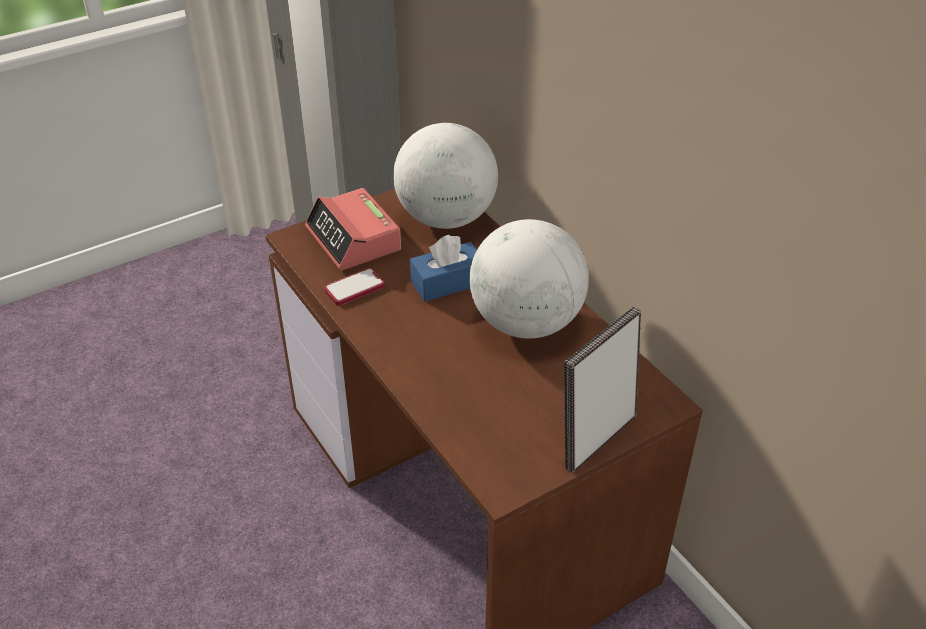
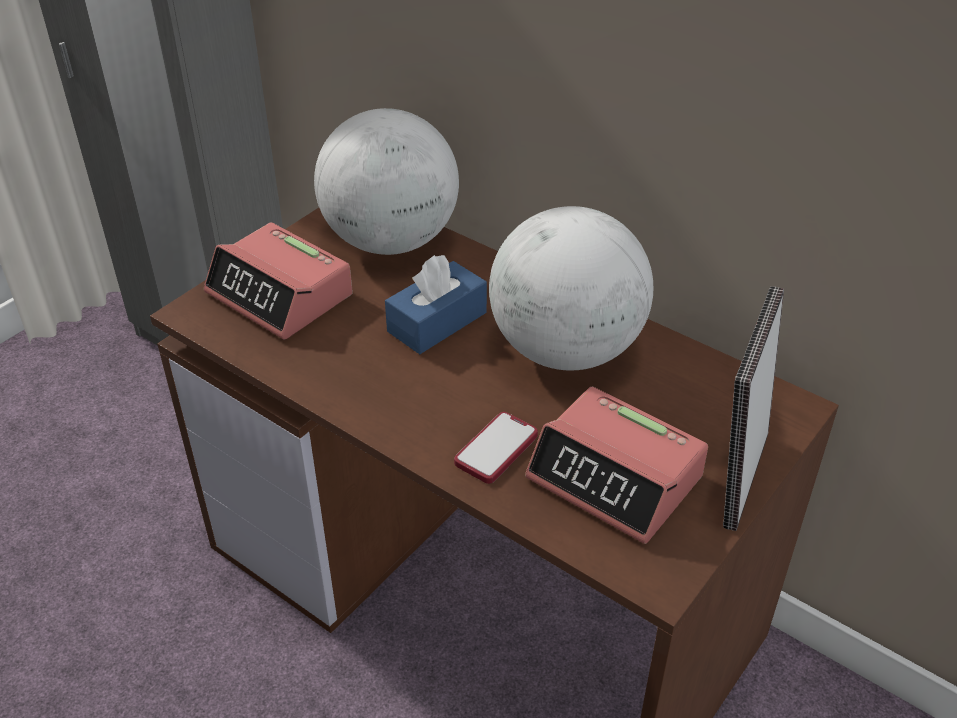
camera: 20 degrees left, 0 degrees up
(354, 288) = (315, 359): phone -> phone (496, 449)
(511, 417) = (615, 478): none -> alarm clock

